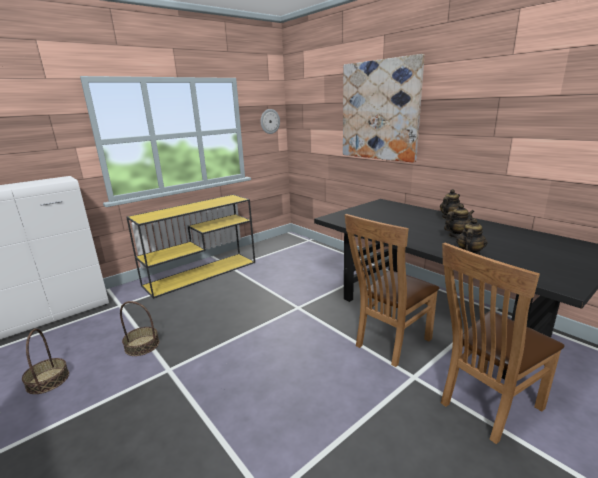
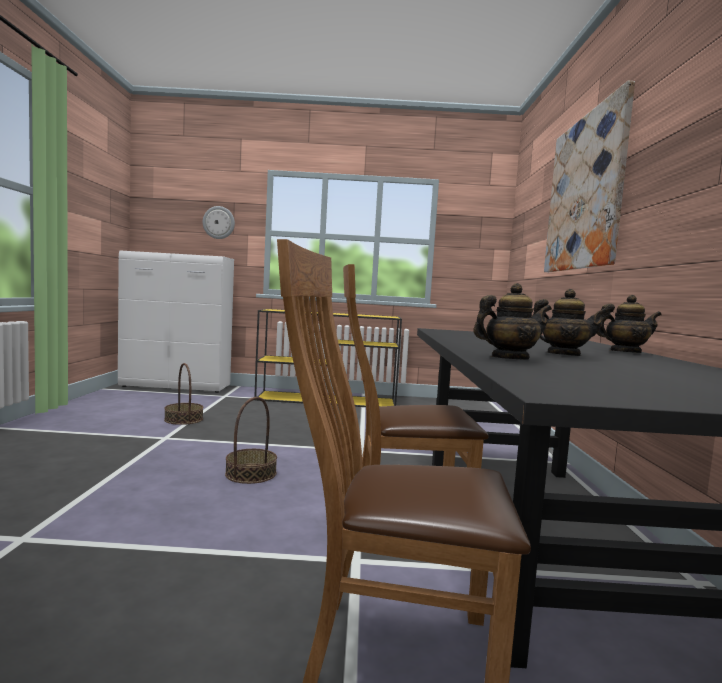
camera: 40 degrees right, 15 degrees down
(47, 380) = (100, 412): basket -> basket (251, 473)
(269, 121) = (482, 237): wall clock -> wall clock (219, 222)

